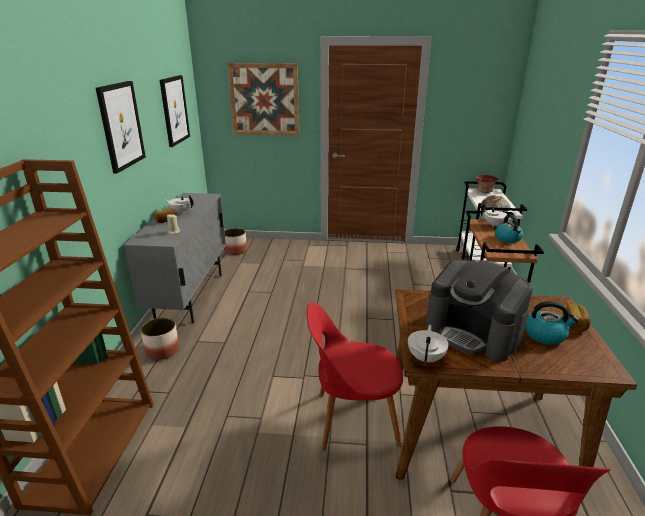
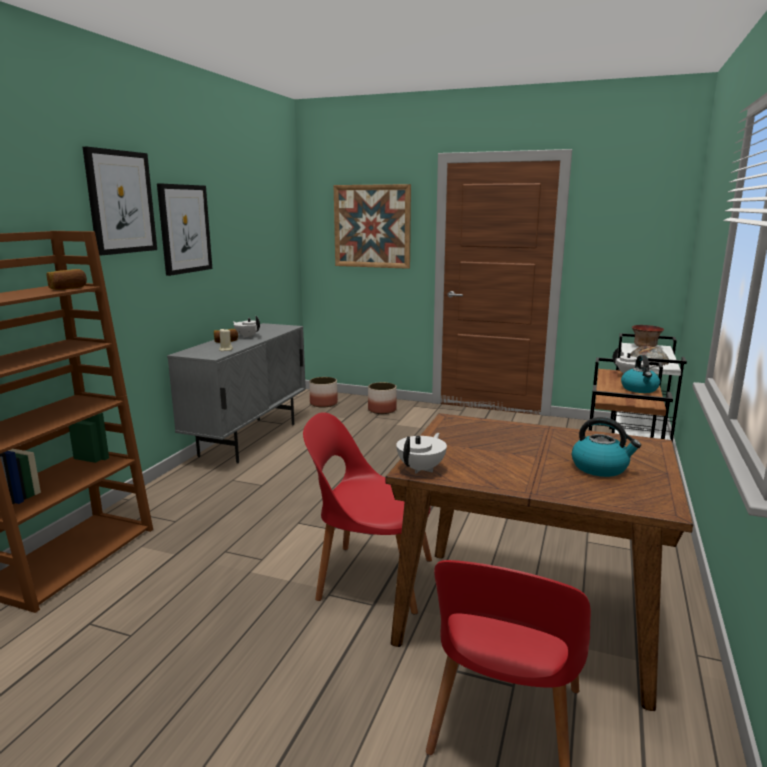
camera: 15 degrees right, 10 degrees down
(162, 350) = (191, 484): planter -> planter (382, 410)
(174, 110) = (263, 230): picture -> picture (121, 202)
(473, 333) = (503, 456): coffee machine -> none
(576, 324) = (655, 463): bread -> bread (68, 288)

